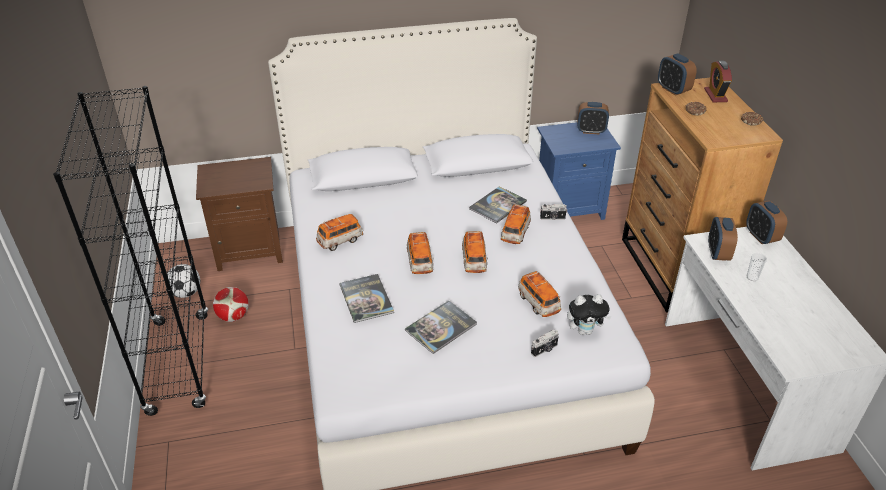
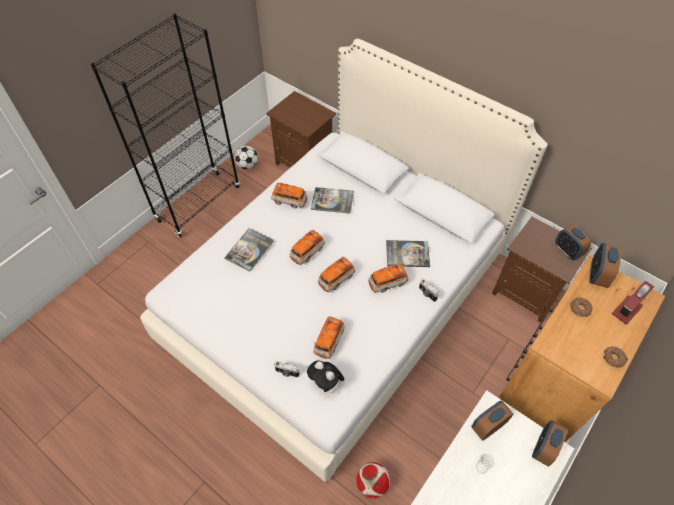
camera: 50 degrees right, 15 degrees up
(233, 316) = (250, 198): football -> football (372, 484)
(441, 327) = (257, 303): book -> book (332, 201)
(568, 208) = (526, 293): blue nightstand -> brown nightstand

